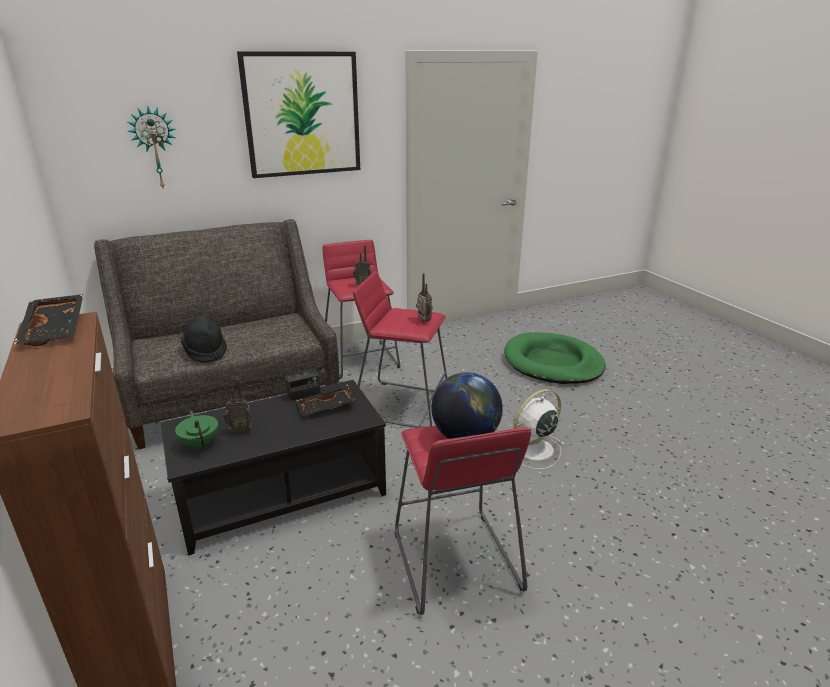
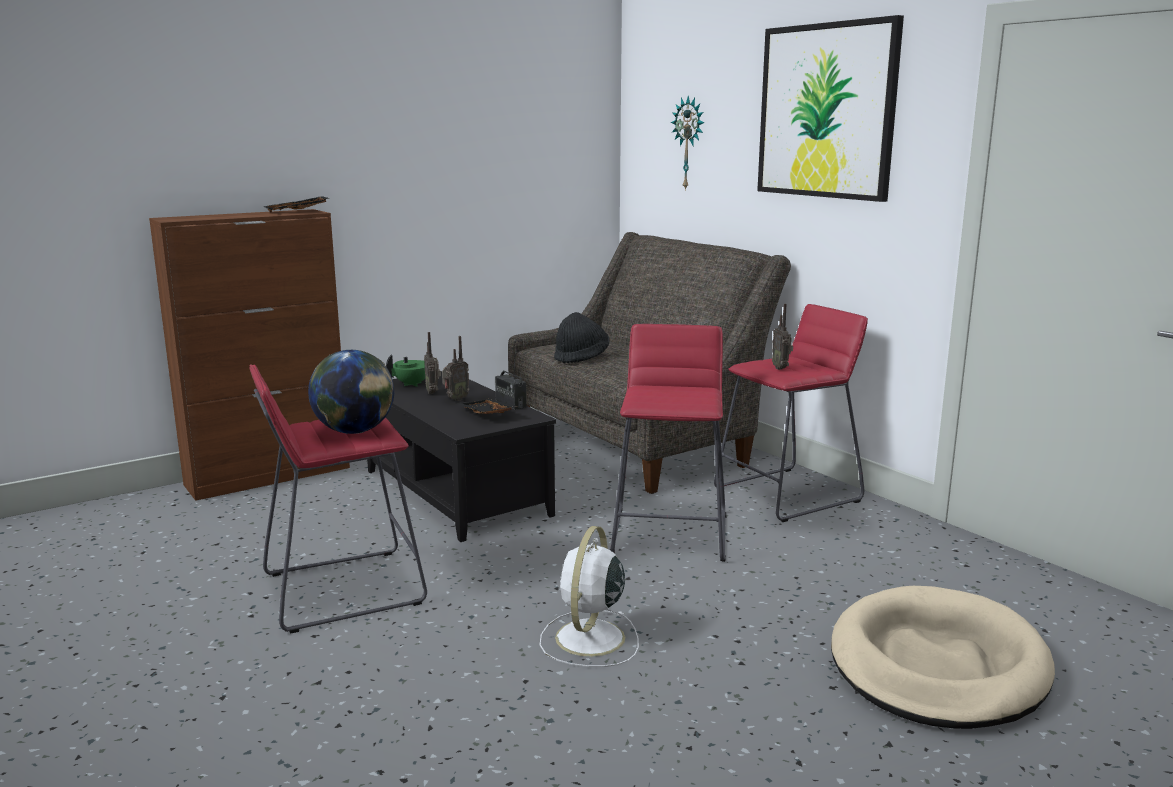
camera: 80 degrees right, 10 degrees down
(423, 321) = (672, 402): radio -> radio (455, 399)
(532, 450) = (589, 639): white fan -> white fan turned 120 degrees counterclockwise
(552, 363) = (937, 665): green dog bed -> beige dog bed

